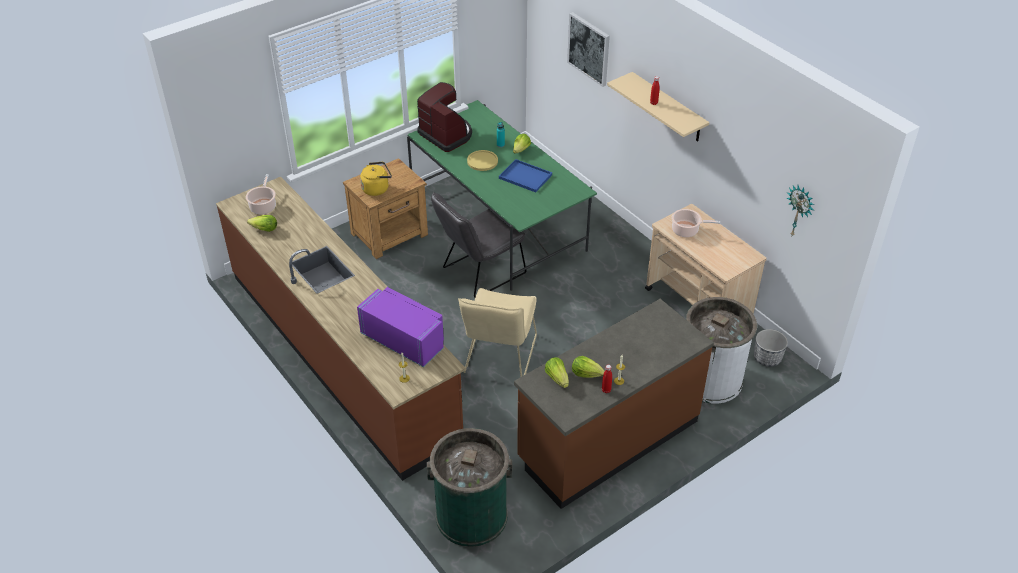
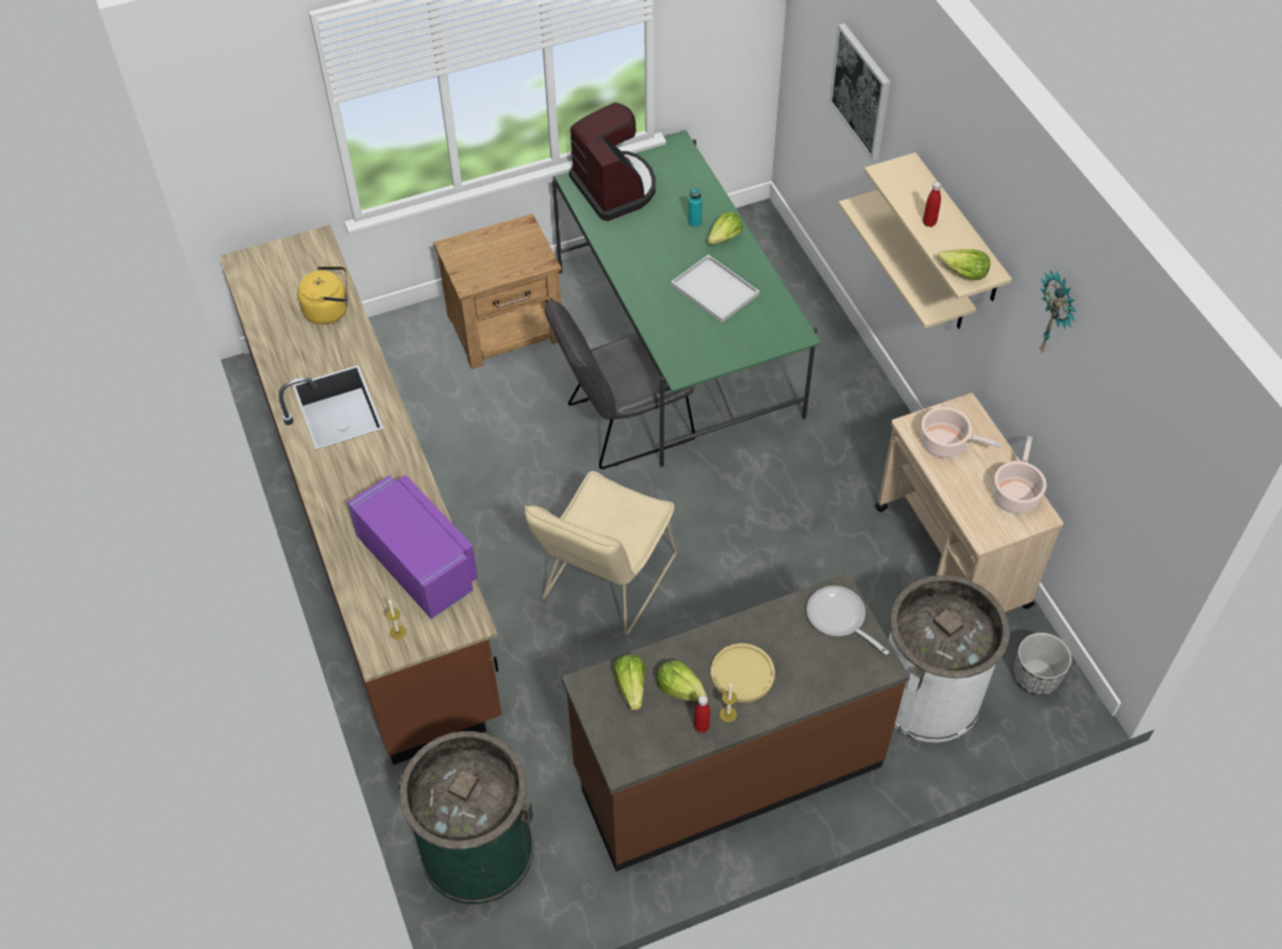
camera: 15 degrees right, 10 degrees up
(263, 206) = (286, 274): cooking pot -> cooking pot (1015, 494)
(264, 229) = (275, 317): lettuce -> lettuce (963, 273)
(377, 188) = (481, 264): yellow kettle -> yellow kettle (330, 310)
(482, 161) = (655, 248): yellow plate -> yellow plate (742, 674)
(526, 176) = (716, 290): blue tray -> white tray
(648, 136) = (927, 262): none -> beige shelf
(664, 322) = (839, 619): none -> frying pan
(799, 211) = (1121, 475): wall clock -> wall clock (1056, 315)

